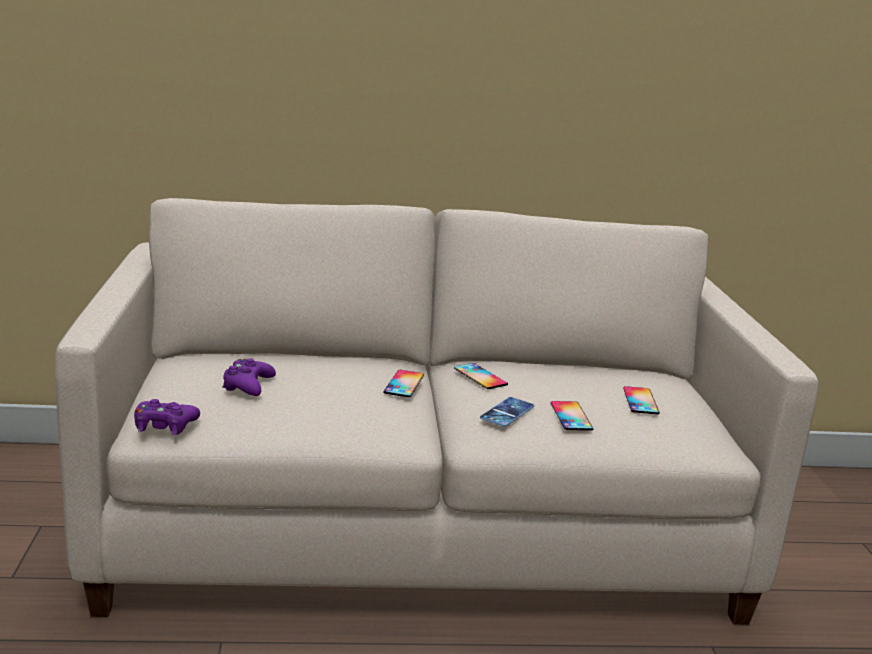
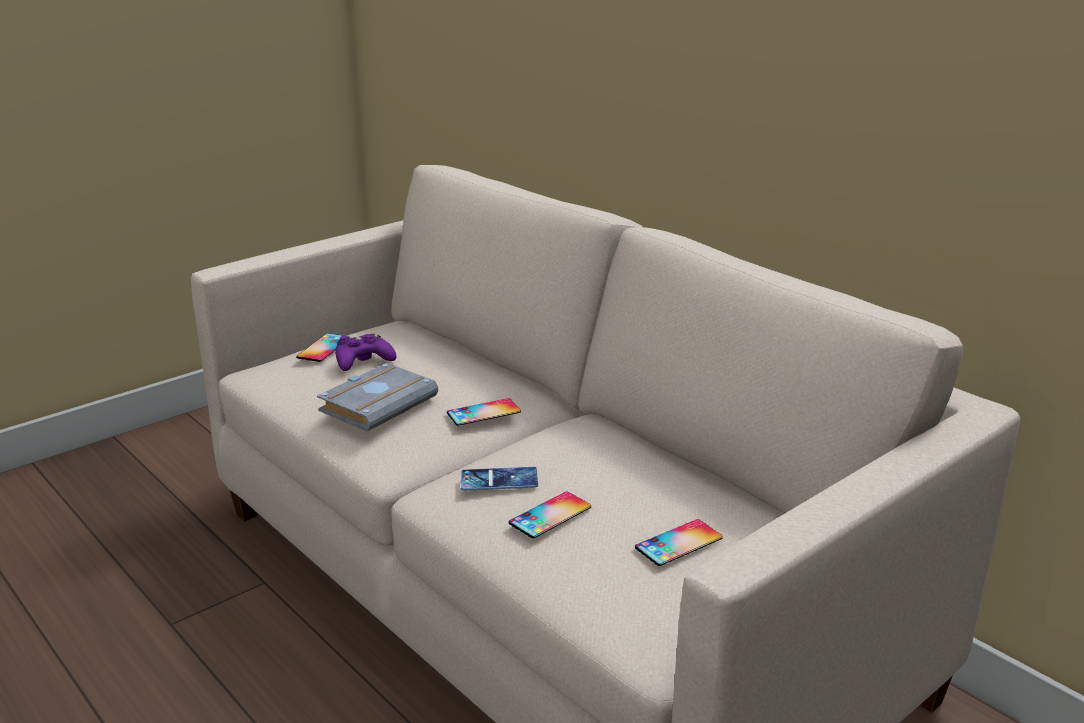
camera: 55 degrees right, 5 degrees up
(164, 425) = (260, 368): purple game controller -> none
(334, 405) = (378, 403): none -> grey book
(480, 376) = (565, 437): phone -> phone (323, 348)

